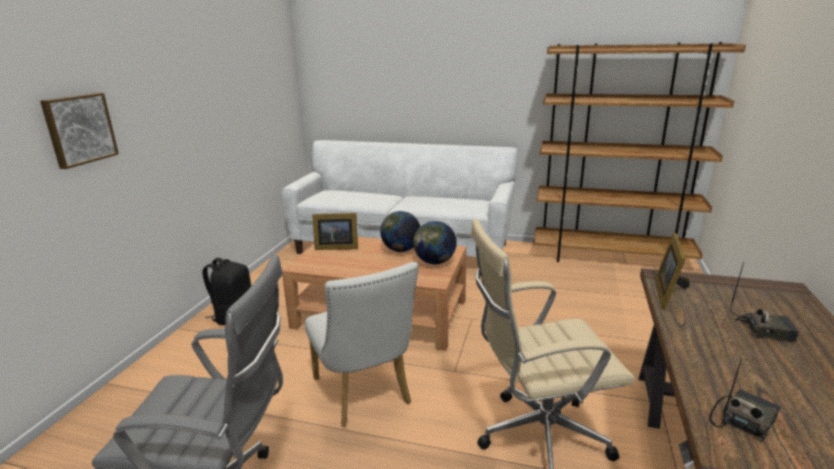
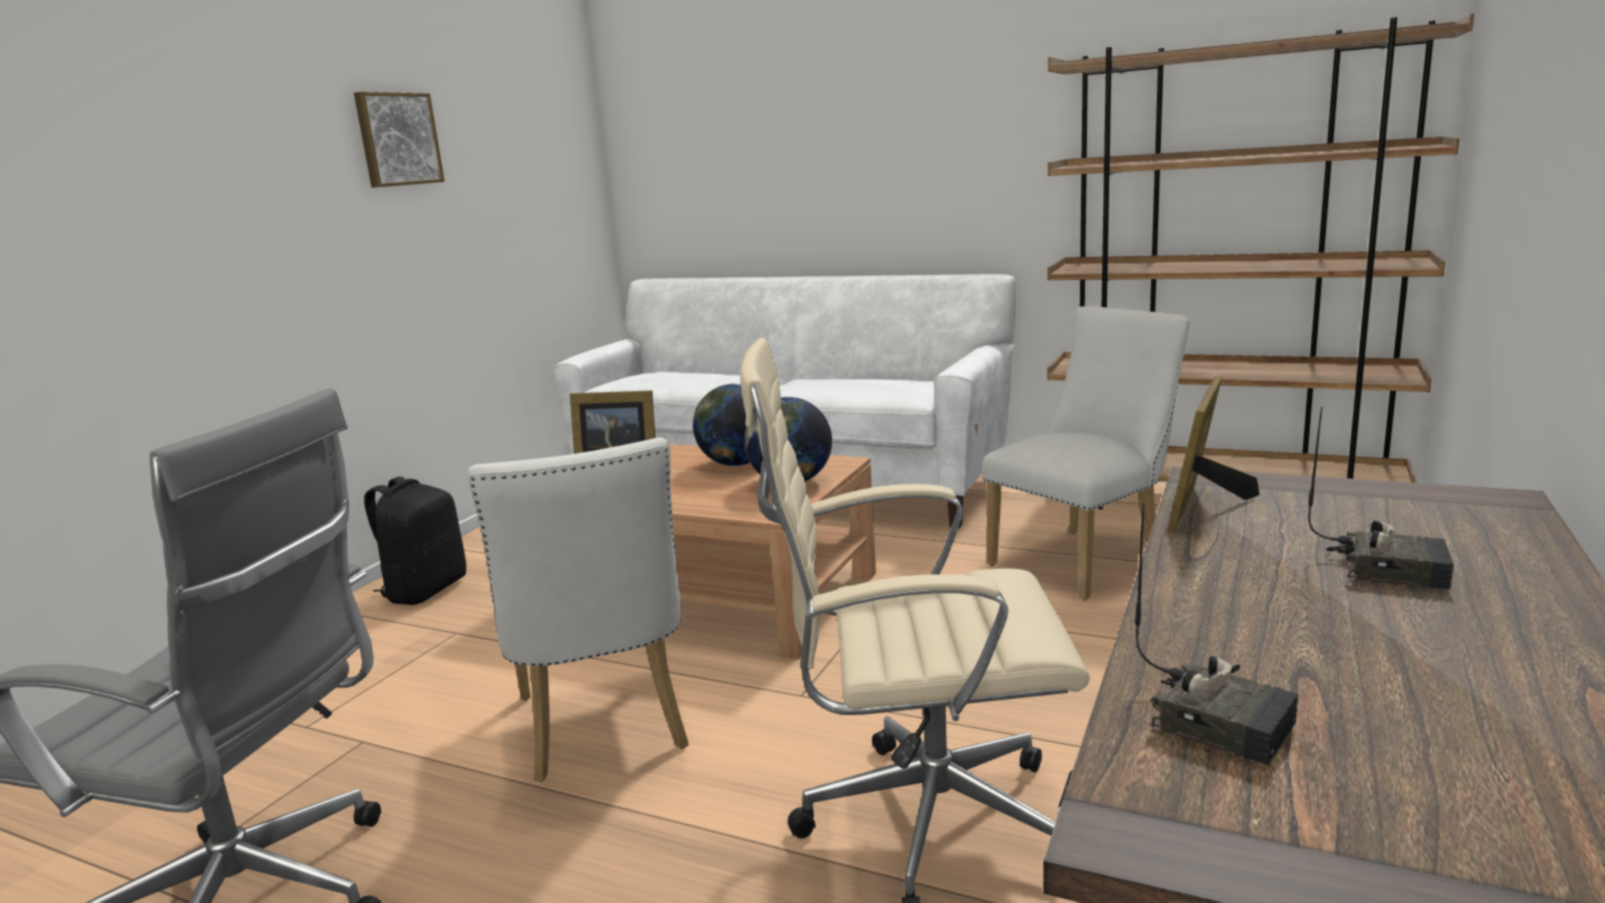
camera: 10 degrees right, 5 degrees down
(79, 129) = (121, 217): picture -> picture (397, 139)
(560, 290) = (1085, 559): none -> white chair
(742, 420) = (1220, 721): radio -> radio turned 75 degrees clockwise

